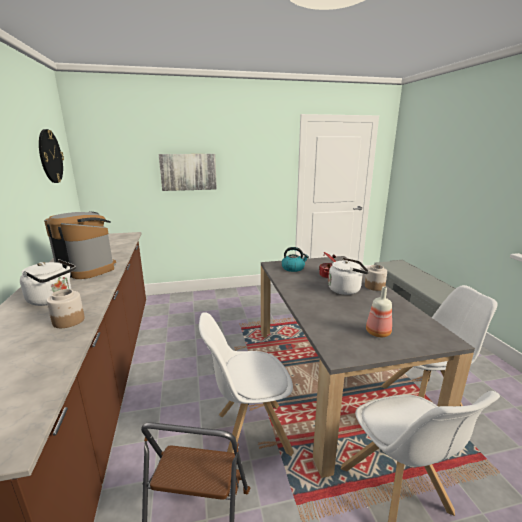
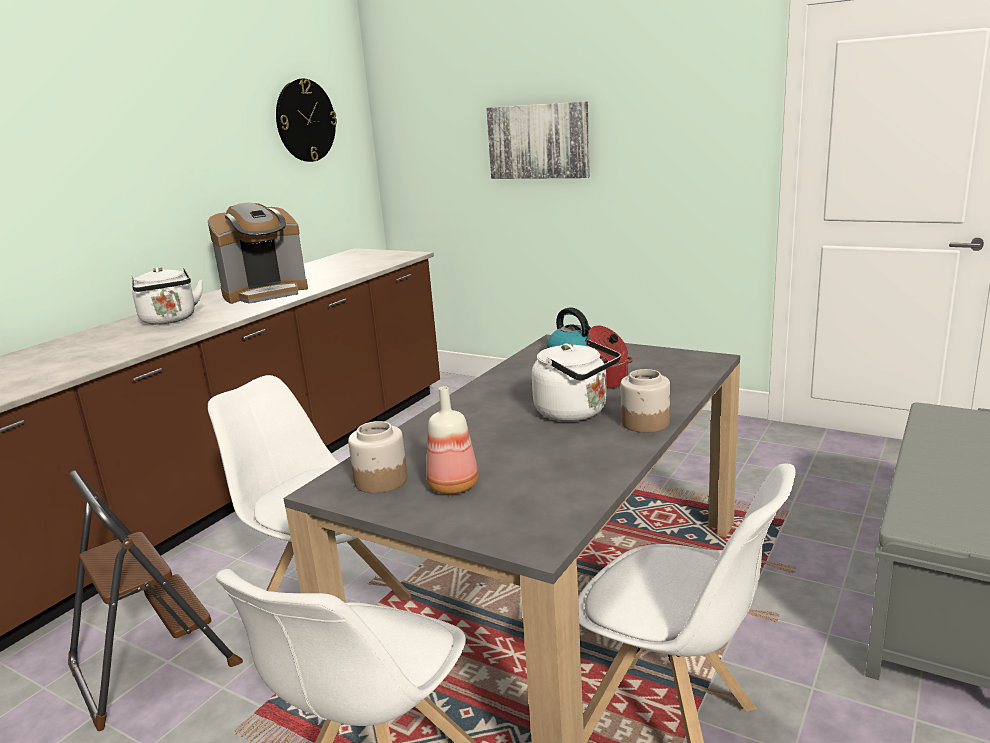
camera: 45 degrees right, 0 degrees up
(68, 321) = (134, 344): jar -> jar (380, 480)
(87, 268) = (265, 293): coffee machine -> coffee machine turned 75 degrees clockwise

